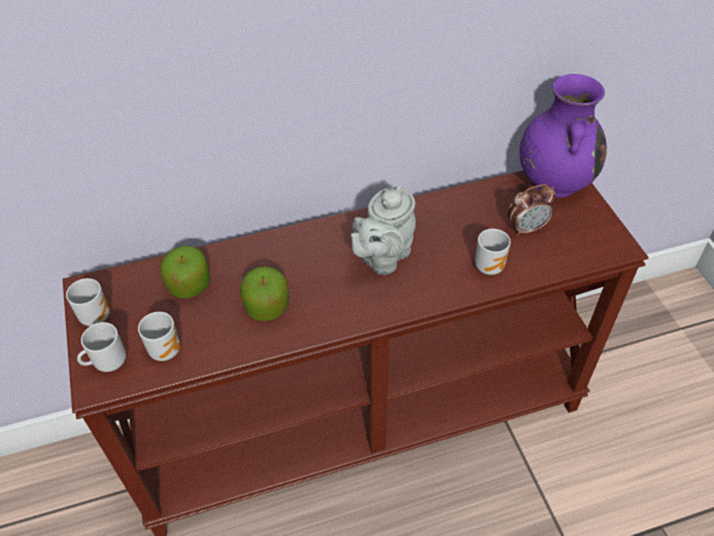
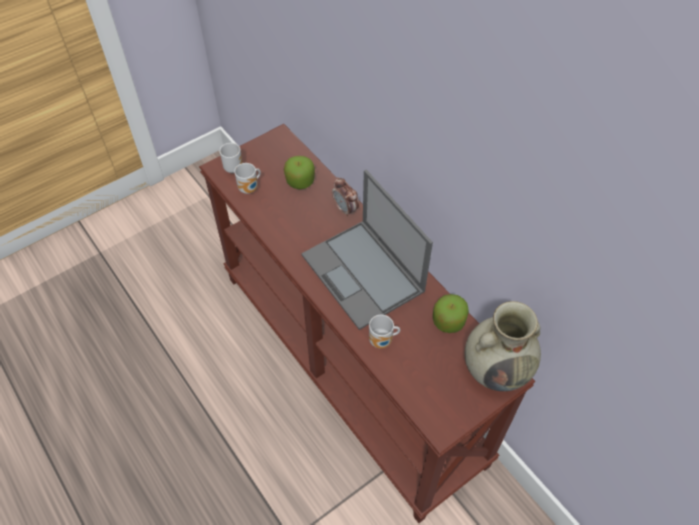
camera: 70 degrees right, 5 degrees up
(95, 315) = (262, 148): mug -> none
(267, 307) = (297, 224): apple -> apple (448, 321)
(382, 257) = (363, 274): grey teapot -> laptop
(526, 228) = (432, 359): alarm clock -> alarm clock (345, 209)
(554, 181) = (496, 369): purple vase -> beige vase

